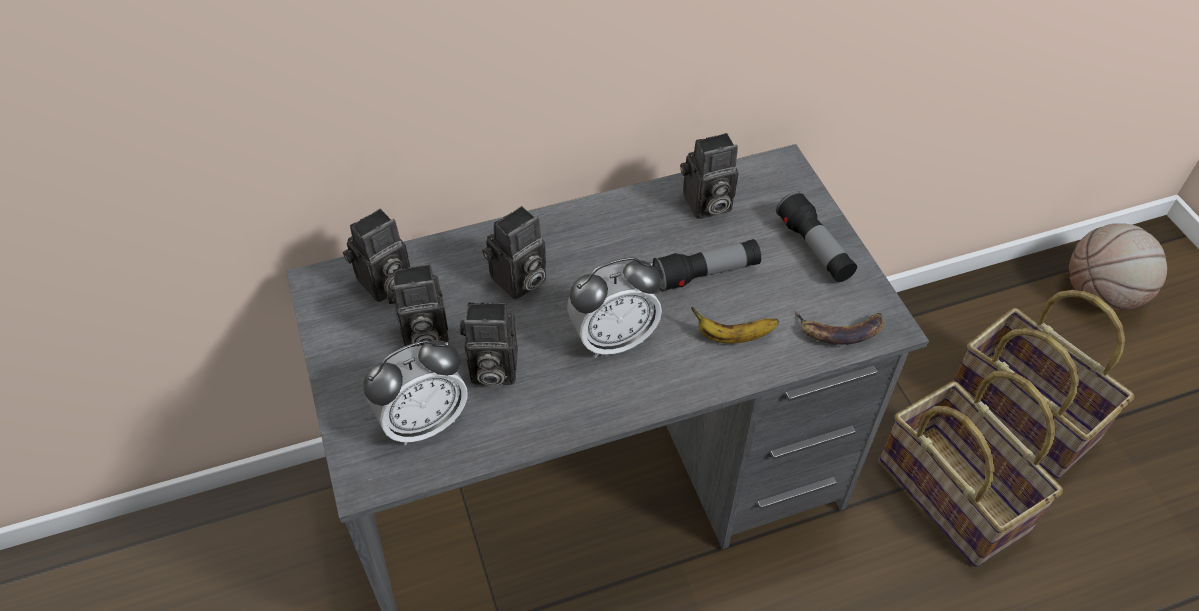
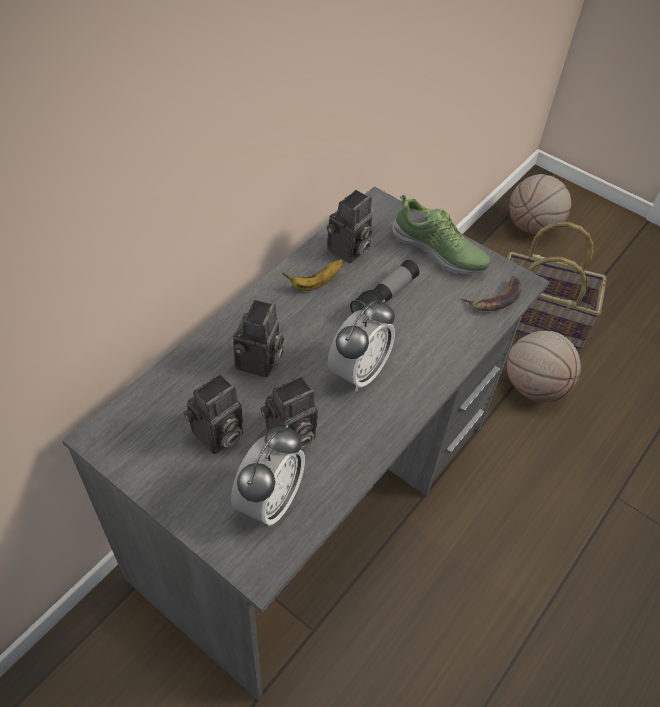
camera: 35 degrees left, 0 degrees up
(384, 284) = (156, 412): camera -> none
(733, 336) = (435, 333): banana -> banana (315, 283)
(814, 248) = (439, 251): flashlight -> shoe
(955, 494) = (534, 386): basket -> basketball

